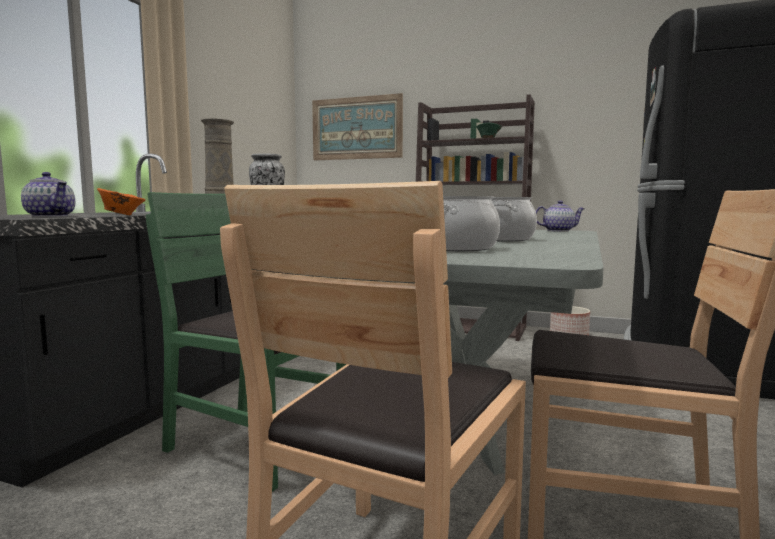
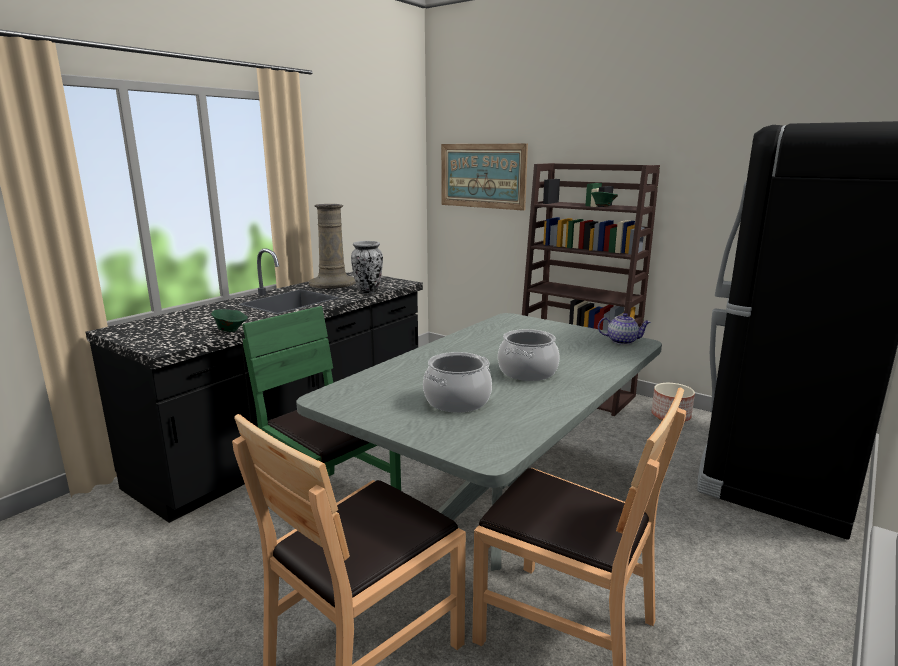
camera: 15 degrees right, 10 degrees up
(50, 216) = (179, 337): teapot -> none
(122, 215) = (231, 330): orange bowl -> green bowl

